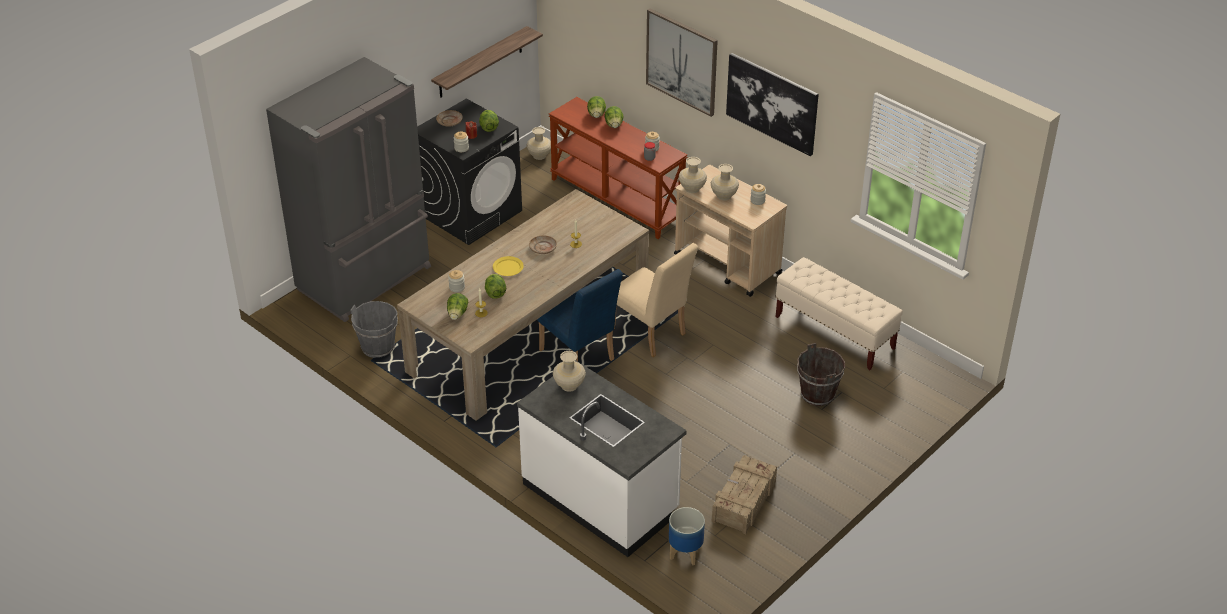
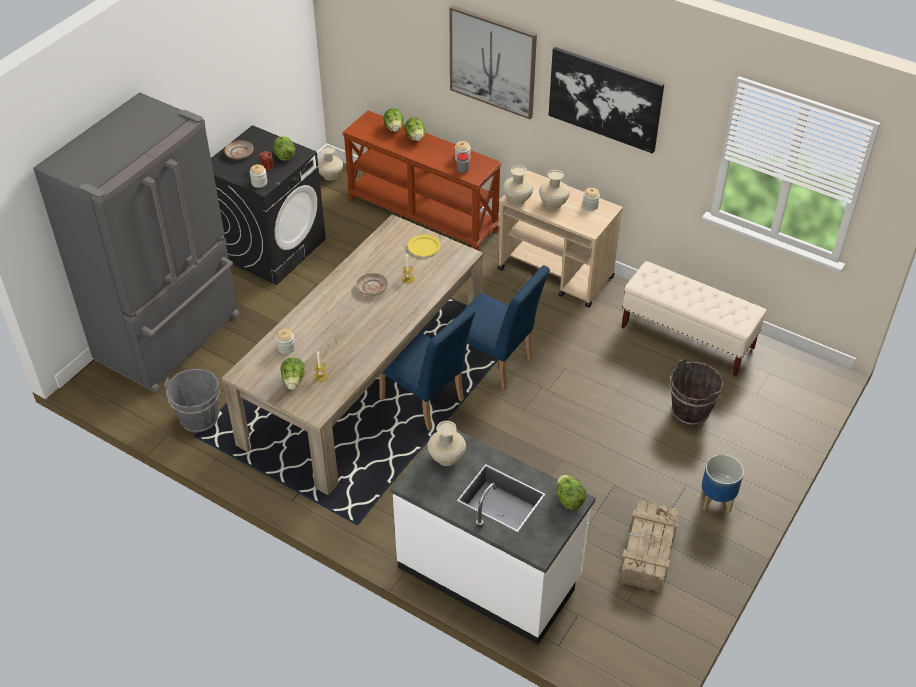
camera: 10 degrees left, 5 degrees up
(480, 63) = (263, 84): shelf -> none
(495, 293) = (331, 349): lettuce -> lettuce (569, 500)
(507, 267) = (338, 316): yellow plate -> yellow plate (424, 247)
(651, 335) = (497, 365): beige chair -> blue chair
(685, 553) = (601, 629): planter -> planter (716, 501)

